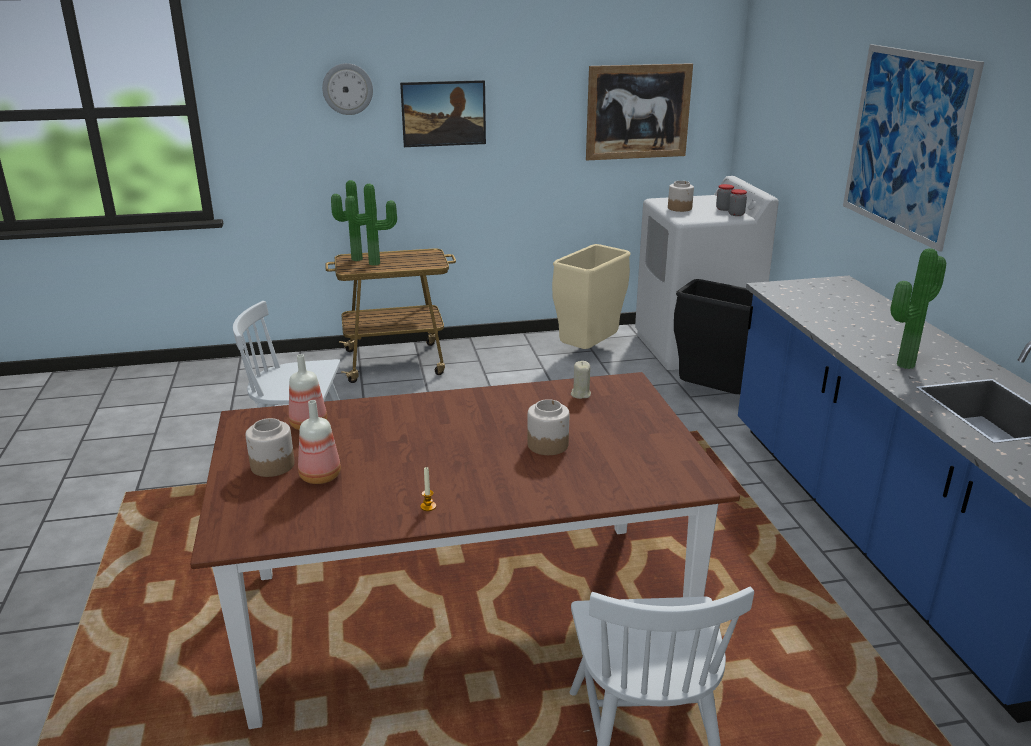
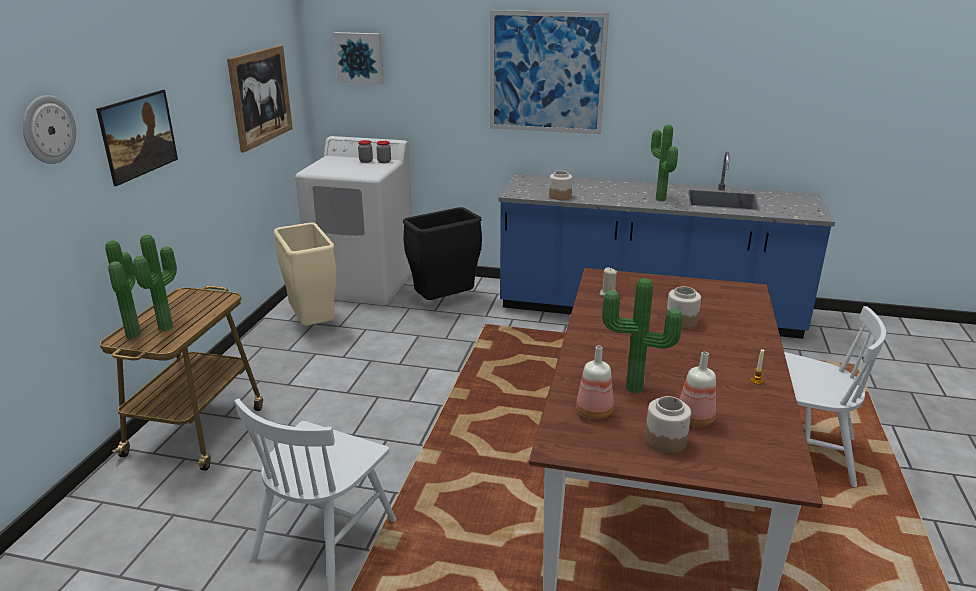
camera: 65 degrees left, 0 degrees up
(361, 438) = (634, 390): none -> potted plant
(679, 208) = (342, 170): jar -> jar (560, 196)
(770, 90) = (359, 57): none -> picture

